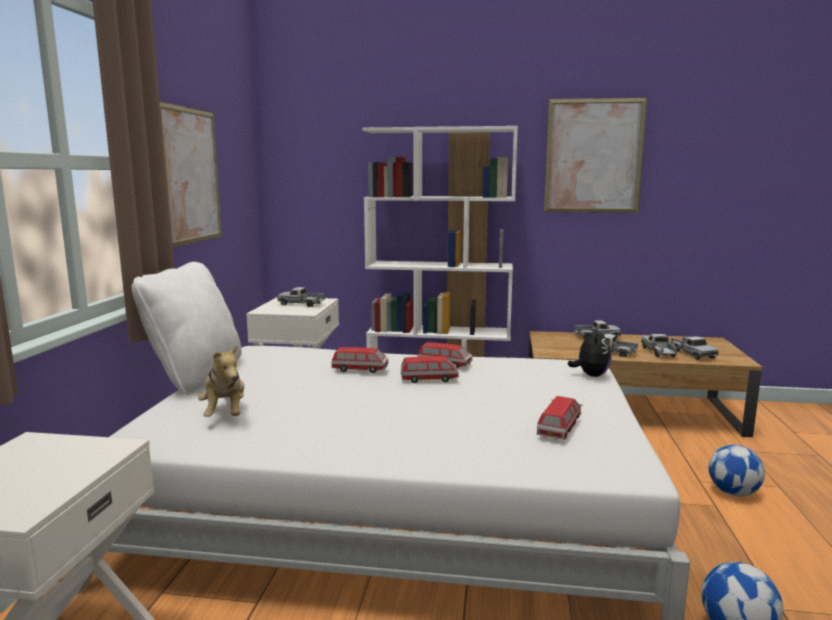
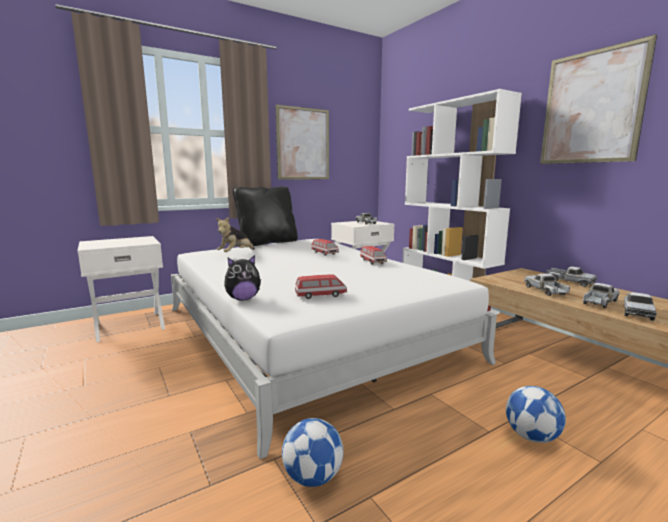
camera: 50 degrees right, 0 degrees up
(196, 376) = (267, 243): white pillow -> black pillow
(429, 379) = (339, 263): toy car -> none
(591, 375) = (440, 286): plush toy -> plush toy (243, 299)

